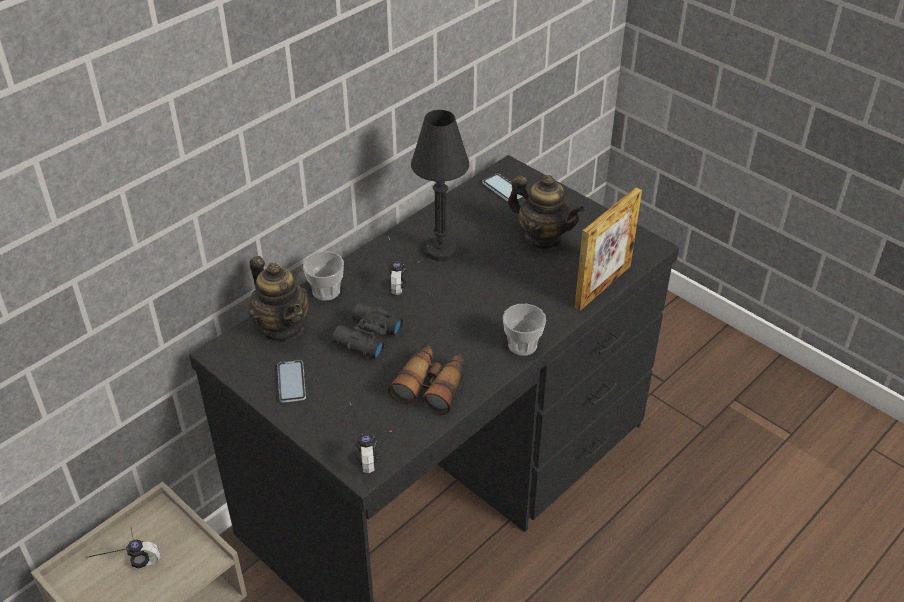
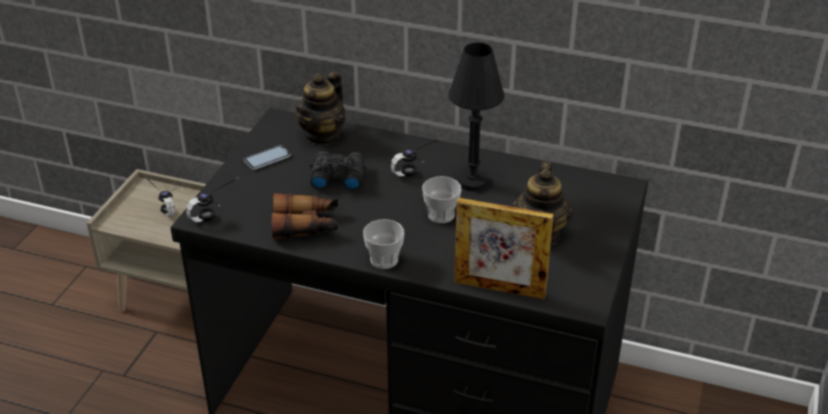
camera: 65 degrees right, 5 degrees down
(326, 291) = (377, 141): cup -> cup (441, 215)
(503, 189) = (590, 191): phone -> none

